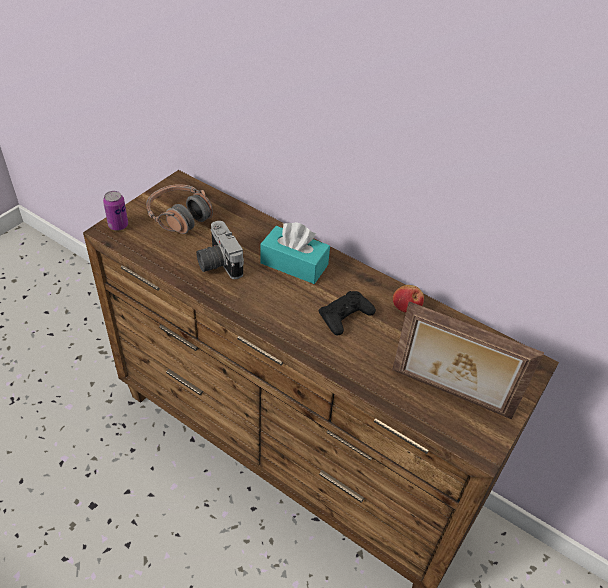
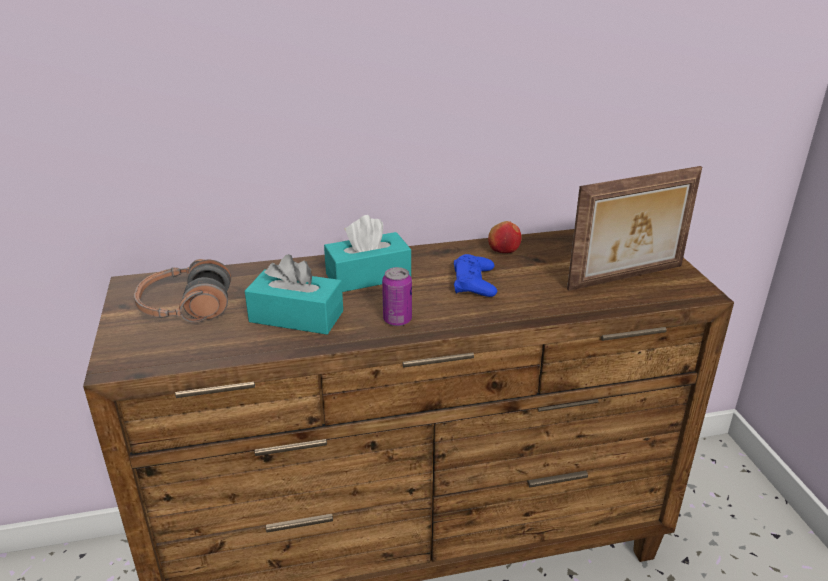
camera: 45 degrees left, 15 degrees down
(118, 225) = (122, 354): can -> can (397, 320)
(217, 263) = (296, 316): camera -> turquoise tissue box
(345, 316) = (474, 282): black game controller -> blue game controller

